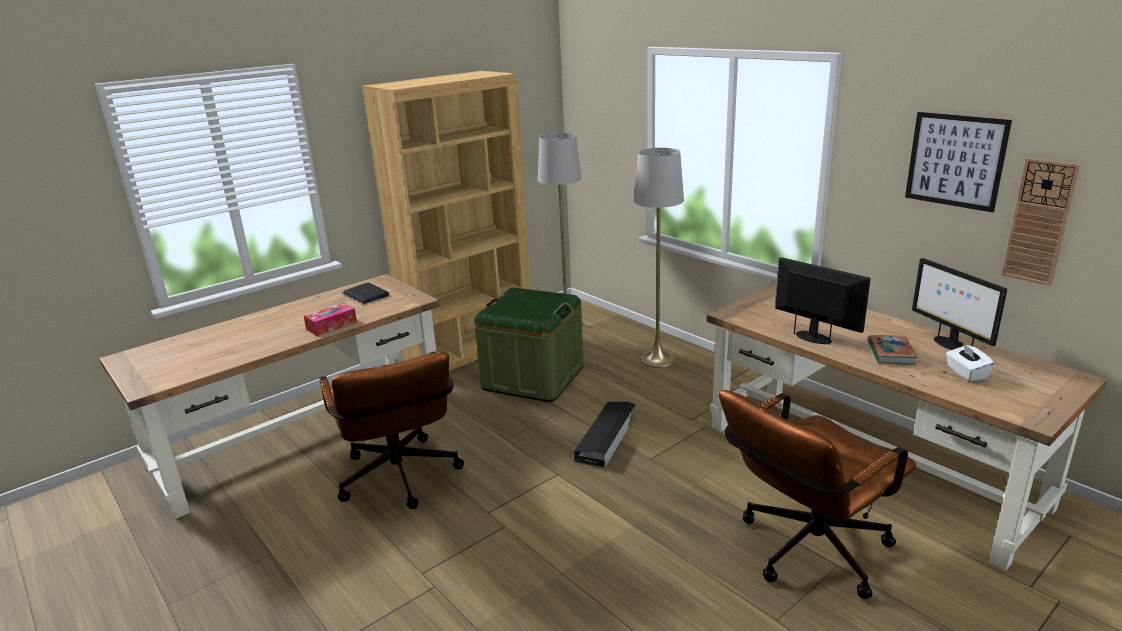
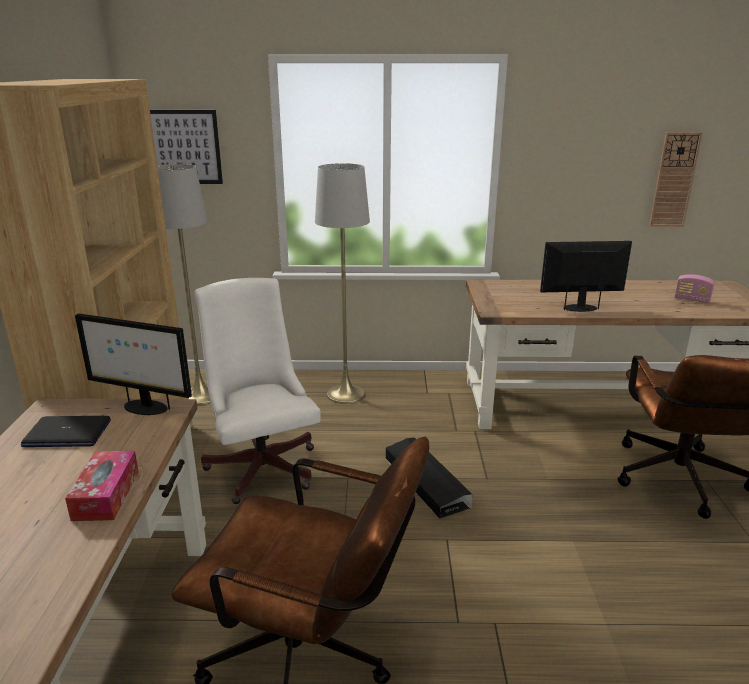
camera: 50 degrees left, 0 degrees up
(533, 378) = (262, 464): green storage box -> white office chair
(891, 353) = (637, 302): book -> none
(950, 344) = (644, 286): monitor -> monitor (144, 407)
(955, 161) = (612, 141): picture -> picture (184, 147)
(966, 373) = (692, 300): white tissue box -> radio

